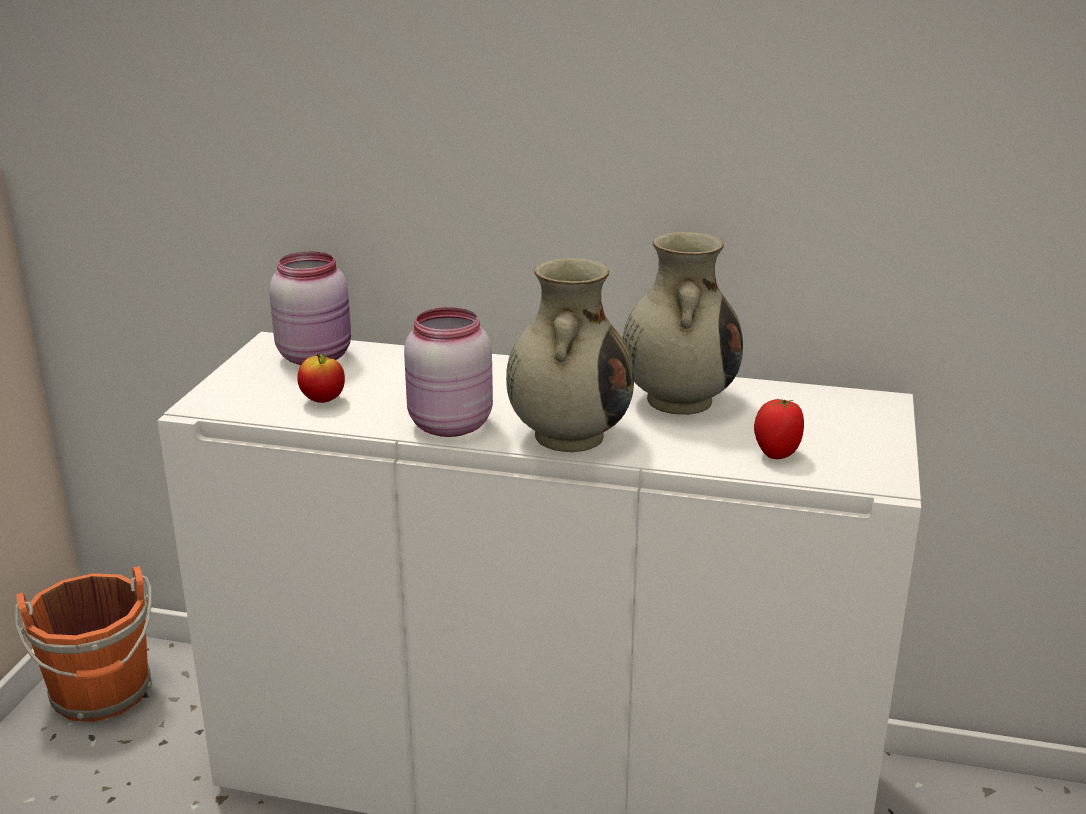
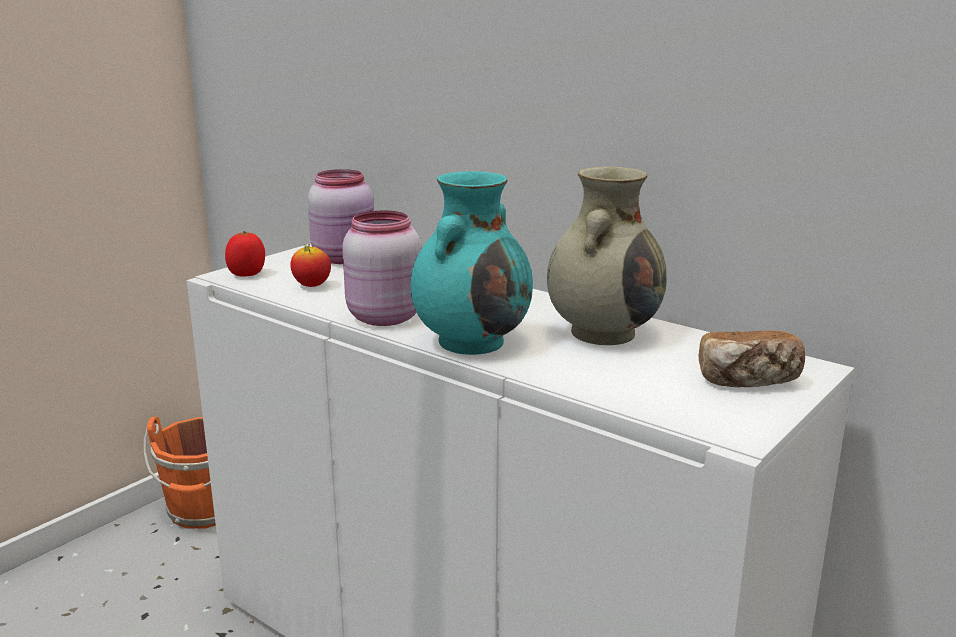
camera: 25 degrees right, 5 degrees down
(569, 435) = (472, 341): beige vase -> turquoise vase
(776, 453) = (648, 390): tomato -> tomato (247, 274)
(846, 426) = (748, 381): none -> bread

